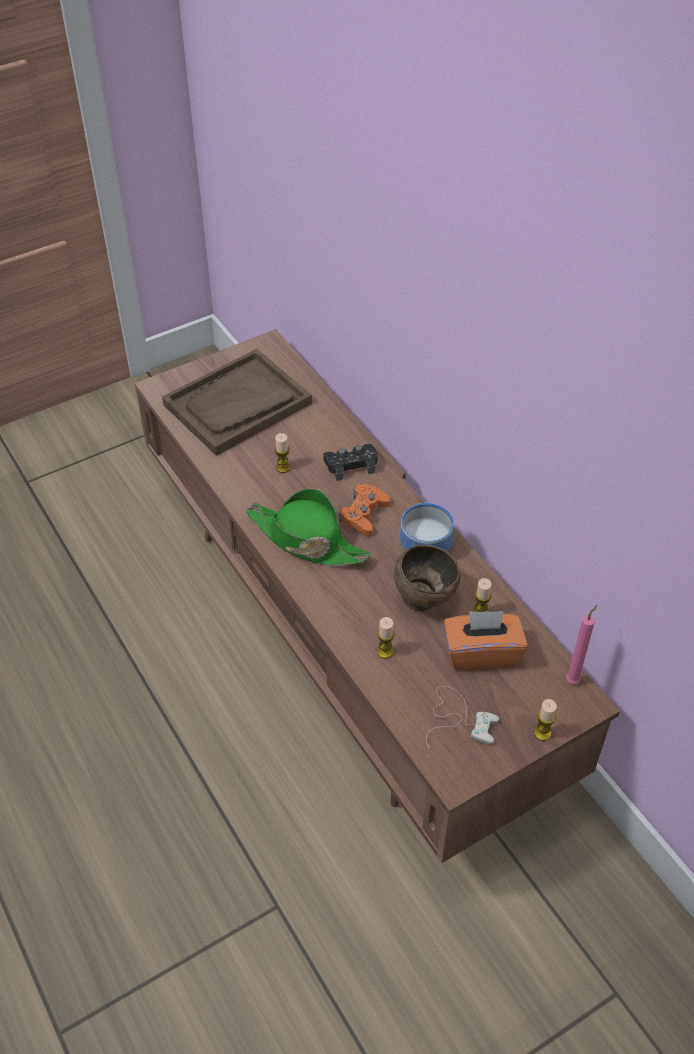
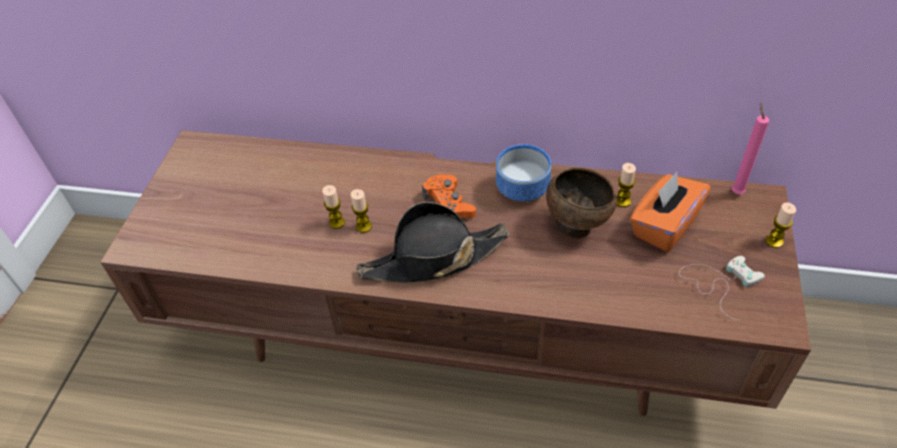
camera: 45 degrees left, 0 degrees up
(237, 404) = (228, 207): brown tray -> none
(306, 540) = (433, 259): green hat -> black hat
(351, 465) = (387, 179): black game controller -> none
(385, 651) = (607, 284): candle -> candle (363, 226)

